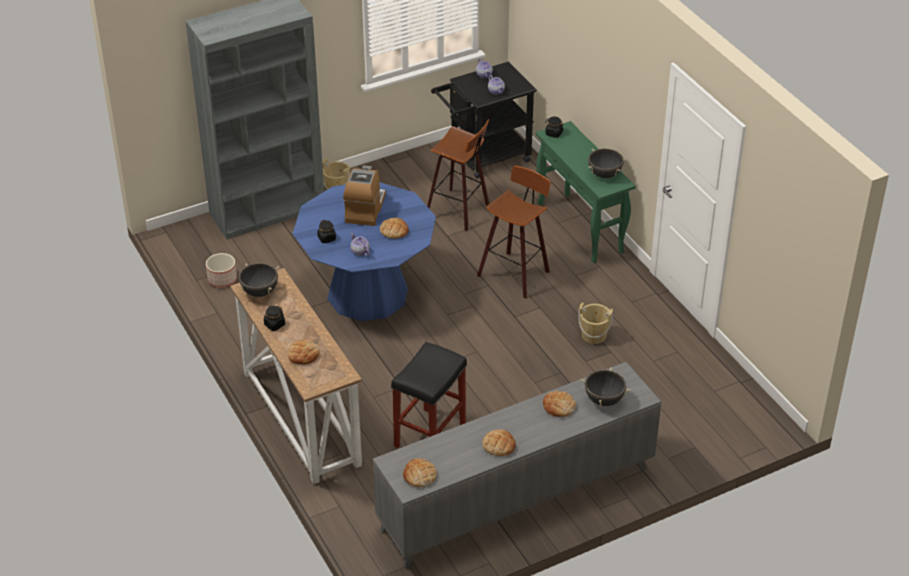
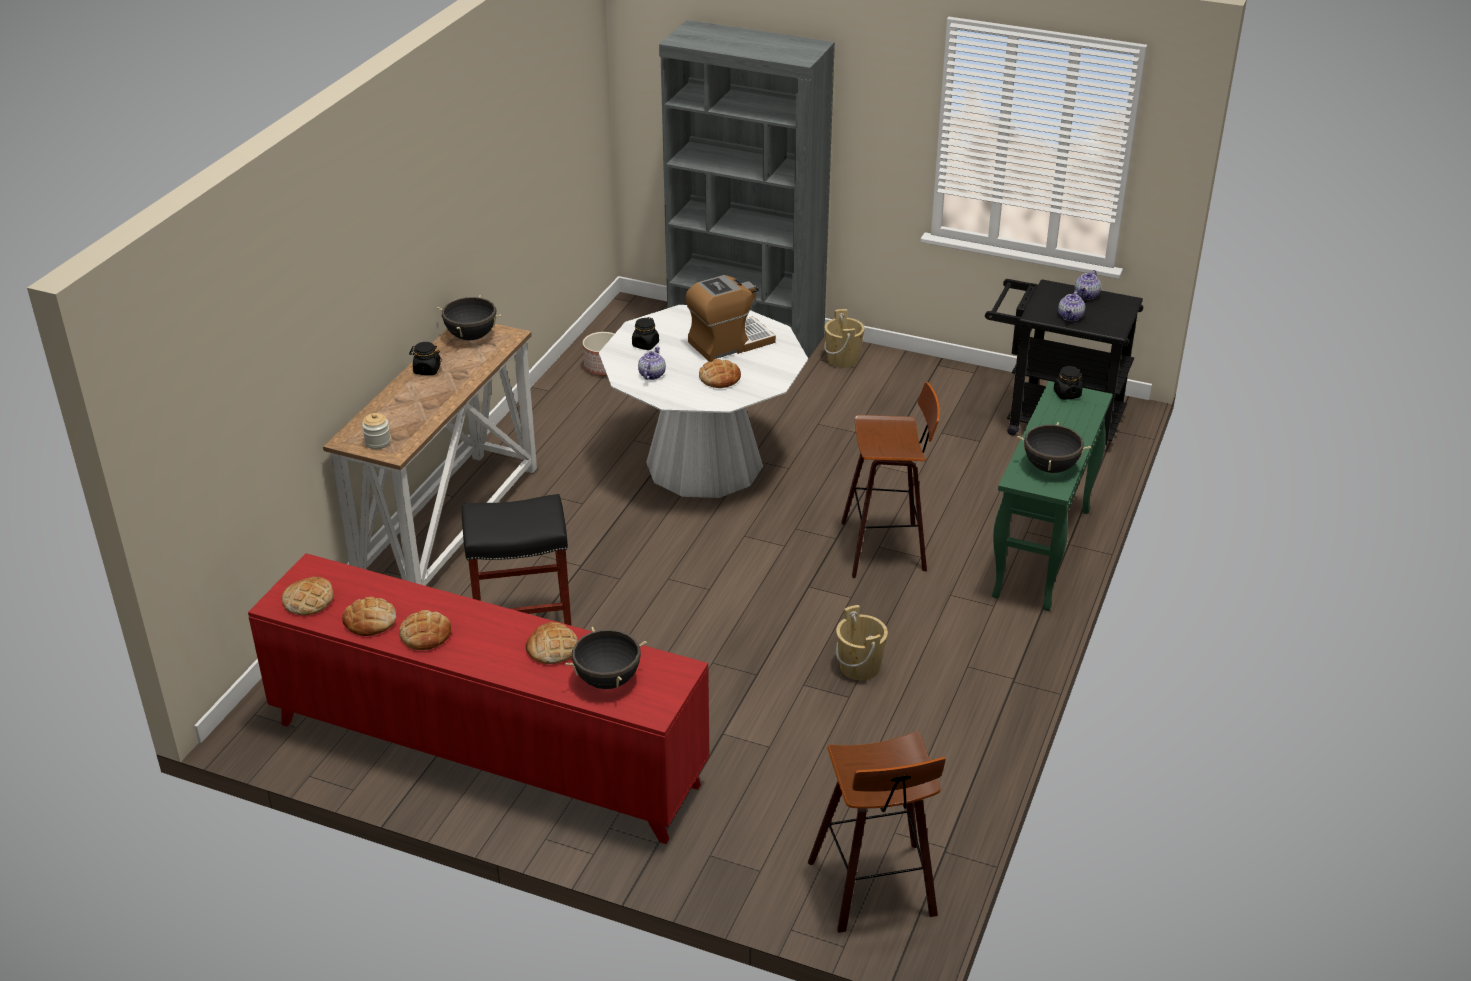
camera: 50 degrees right, 5 degrees down
(303, 354) = (398, 410): bread -> bread (370, 621)
(328, 377) = (378, 442): none -> jar
(367, 294) = (704, 464): blue dining table -> white dining table
(459, 211) = (934, 452): stool -> stool (877, 891)
(517, 499) = (487, 755): grey cabinet -> red cabinet

